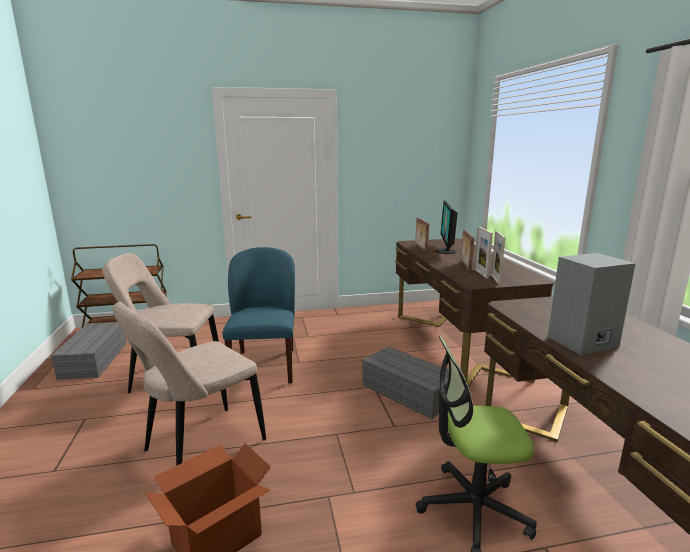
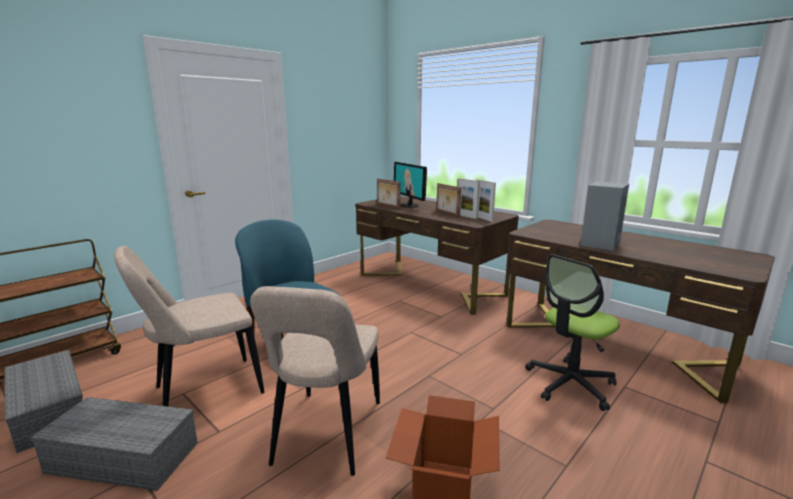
camera: 35 degrees left, 0 degrees up
(409, 392) = (441, 327): grey storage box -> grey storage box (126, 456)

